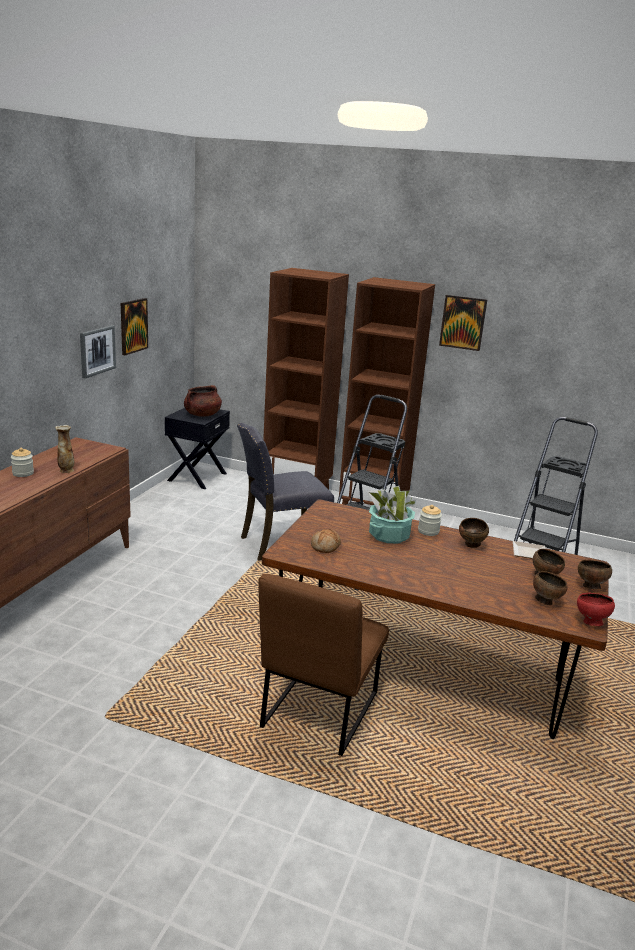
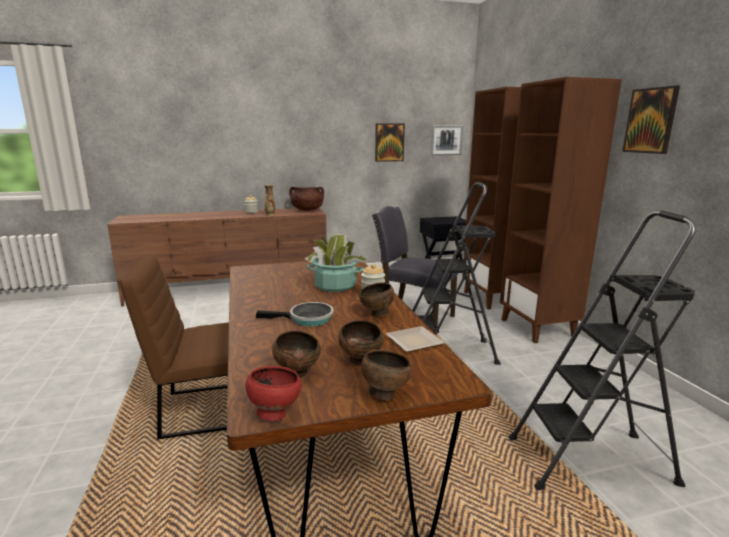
camera: 55 degrees right, 5 degrees down
(97, 351) = (348, 153): picture -> picture (446, 140)
(202, 415) = (447, 221): brown cooking pot -> brown cooking pot (307, 210)
(326, 547) = (275, 275): bread -> none
(455, 569) = (307, 319): none -> frying pan

